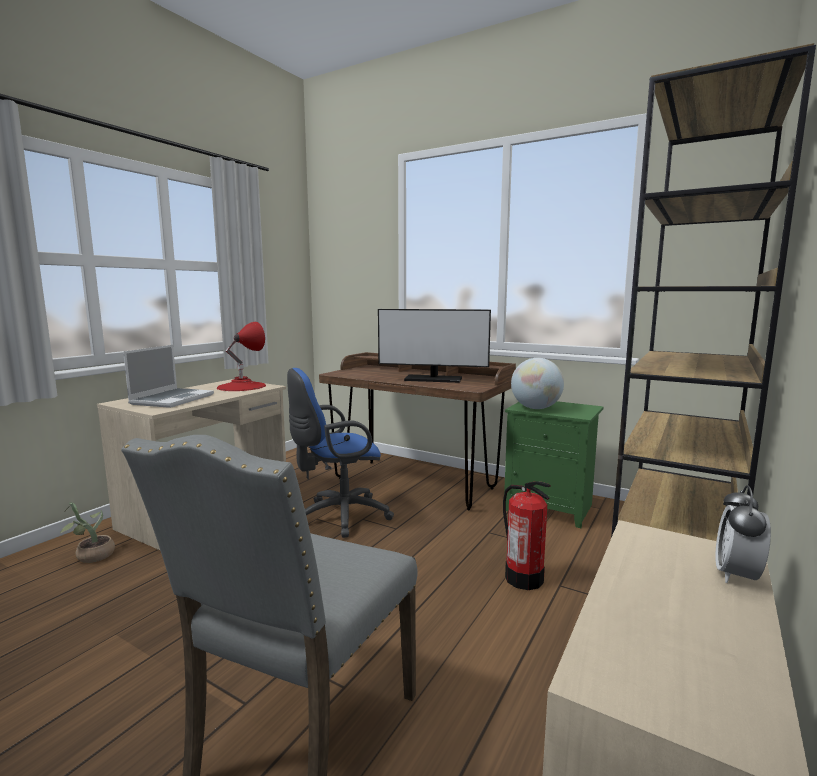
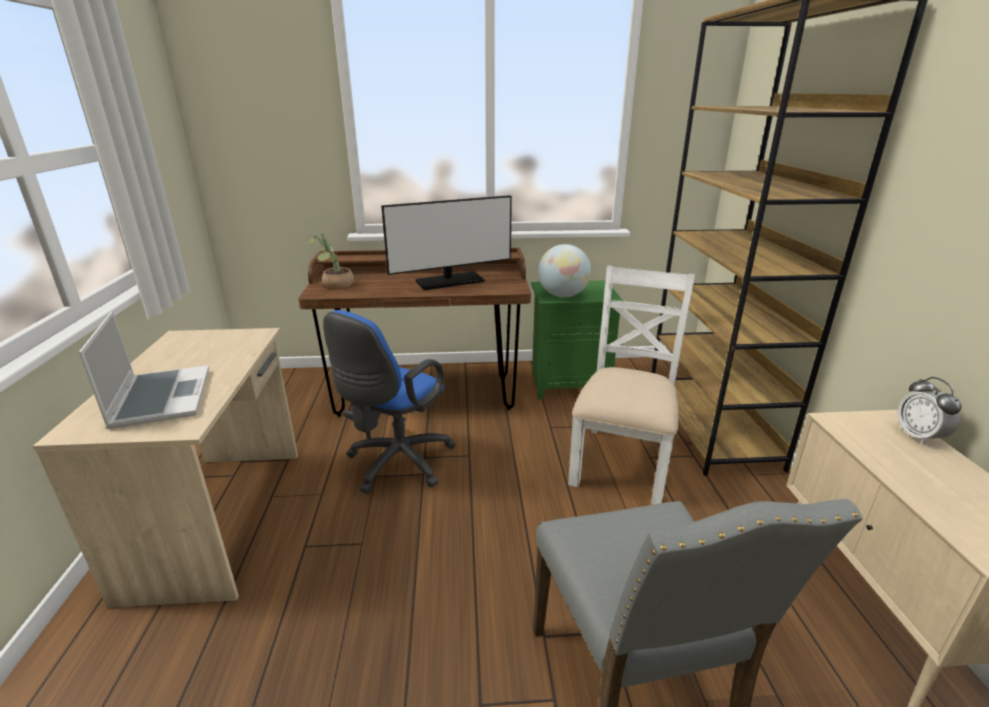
camera: 35 degrees left, 15 degrees up
(91, 556) = (132, 659): potted plant -> potted plant (335, 285)
(241, 386) = (217, 343): red table lamp -> none
(523, 578) = (621, 462): fire extinguisher -> white chair

